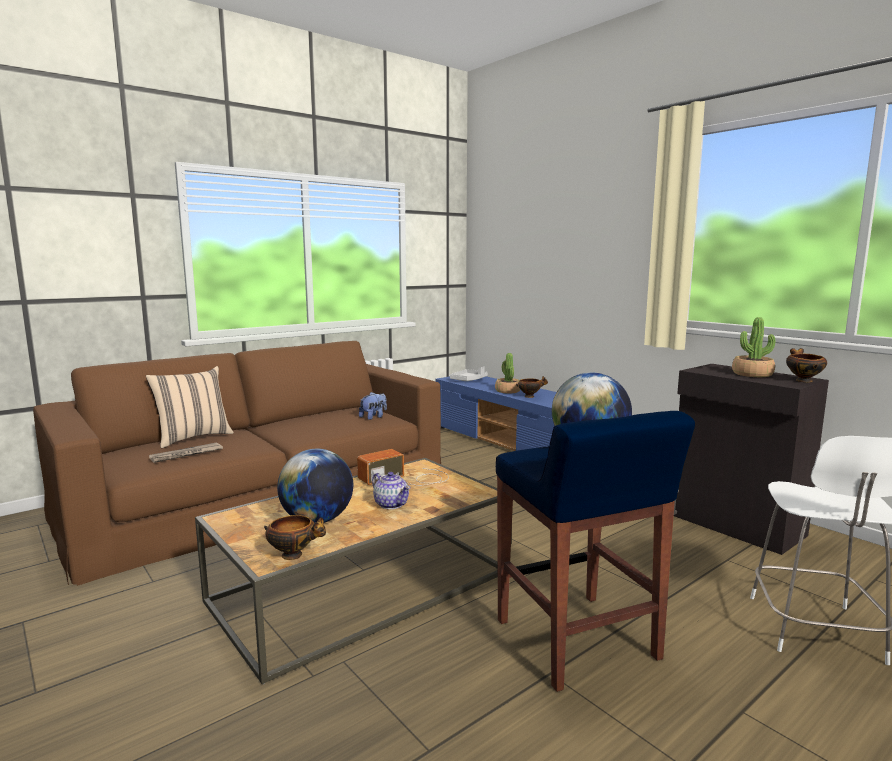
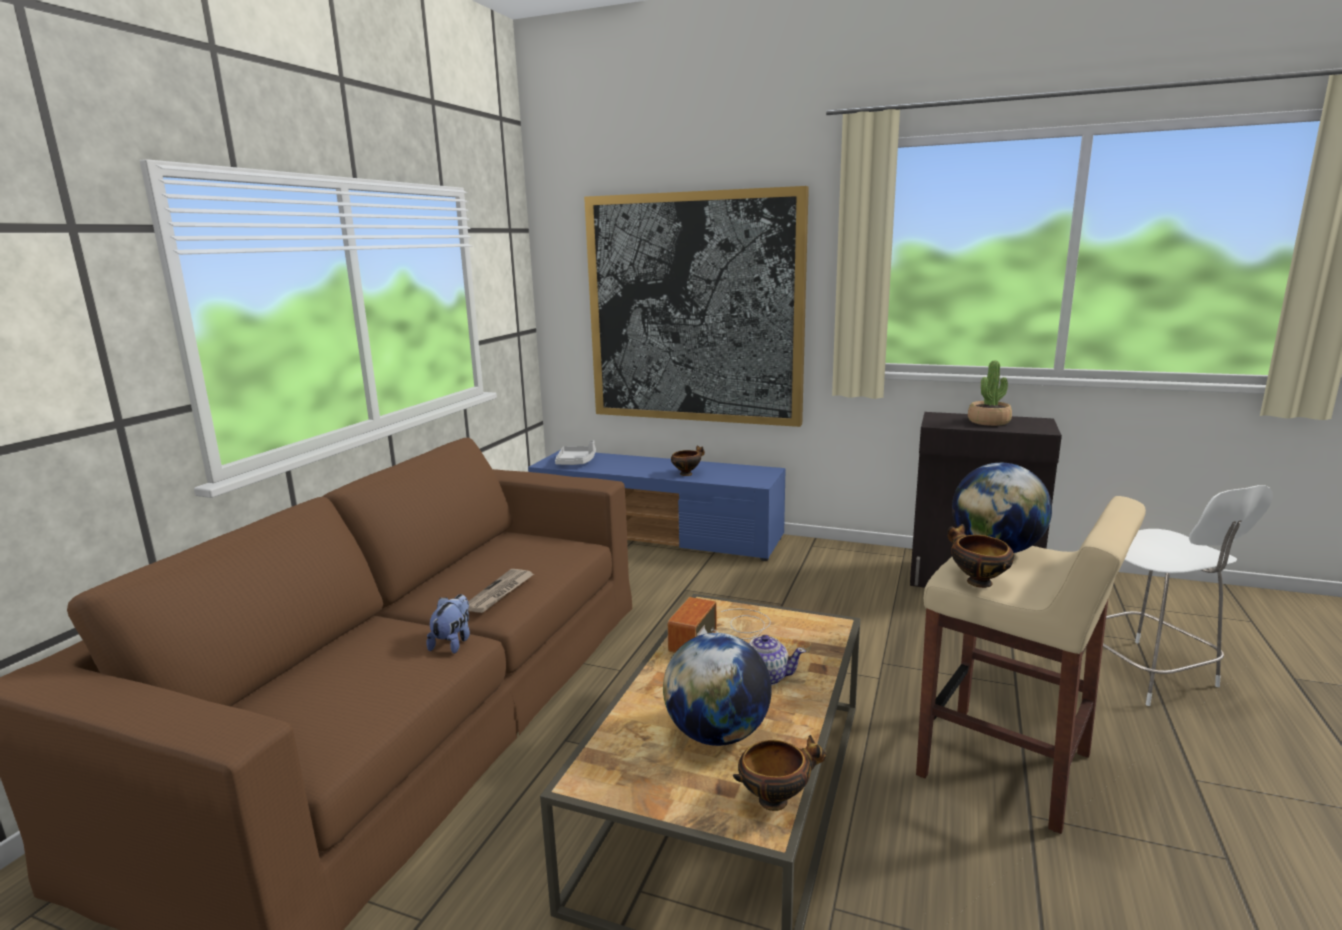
camera: 30 degrees left, 5 degrees up
(186, 454) = (367, 692): newspaper -> newspaper (500, 593)
(193, 437) = (324, 656): beige pillow -> none
(373, 417) = (547, 548): plush toy -> plush toy (453, 642)
(507, 391) = (649, 470): potted plant -> none
(559, 271) = (694, 309): none -> picture
(577, 641) = (1007, 767): blue stool -> beige stool
(802, 380) = (1040, 423): bowl -> bowl (976, 581)

